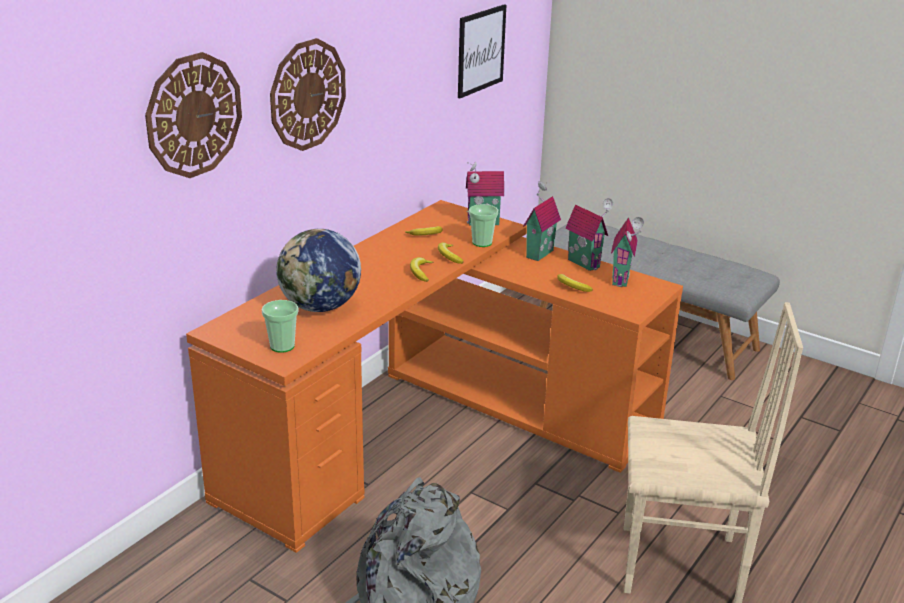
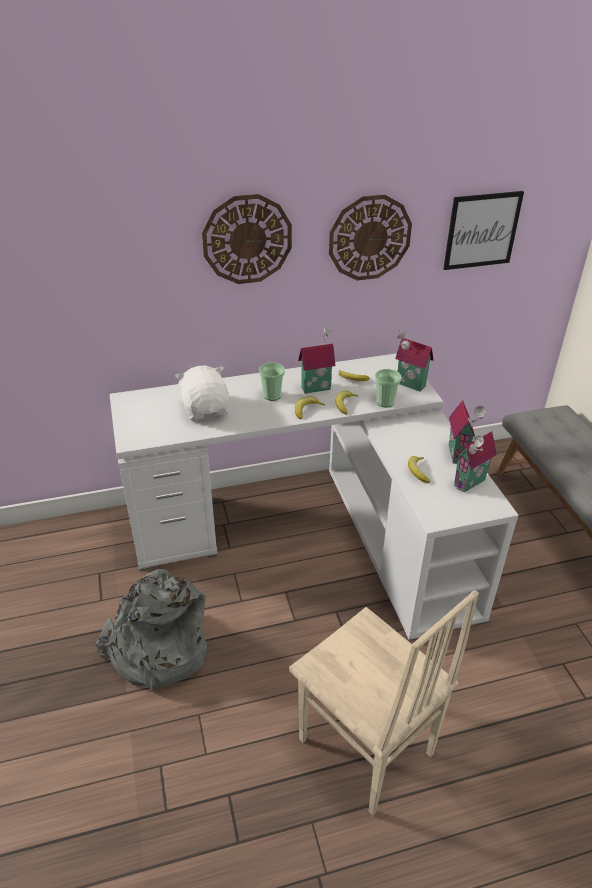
camera: 40 degrees right, 10 degrees up
(193, 115) = (119, 238): wall clock -> wall clock (369, 238)
(282, 346) = (145, 429): cup -> cup (272, 396)
(320, 307) = (206, 409): globe -> white plush toy
(435, 427) = (316, 529): orange desk -> white desk
(538, 253) = (431, 428): toy house -> toy house (315, 387)

